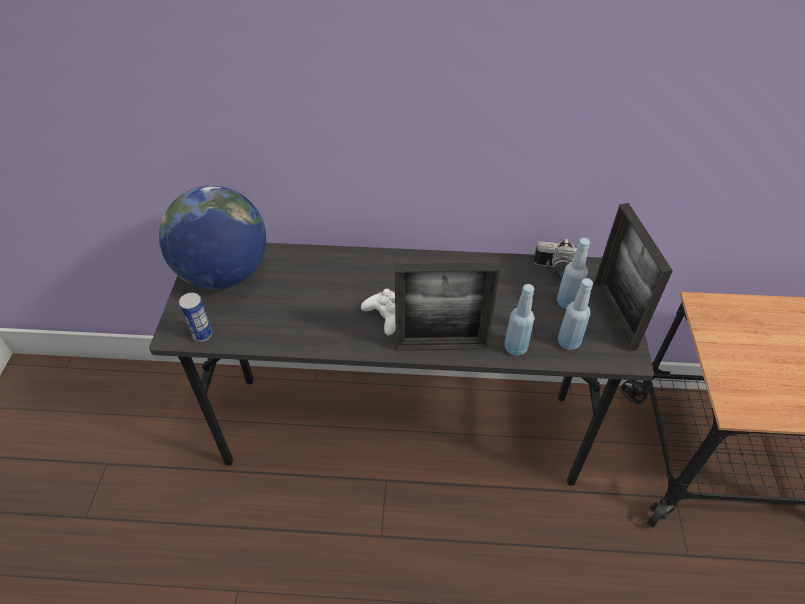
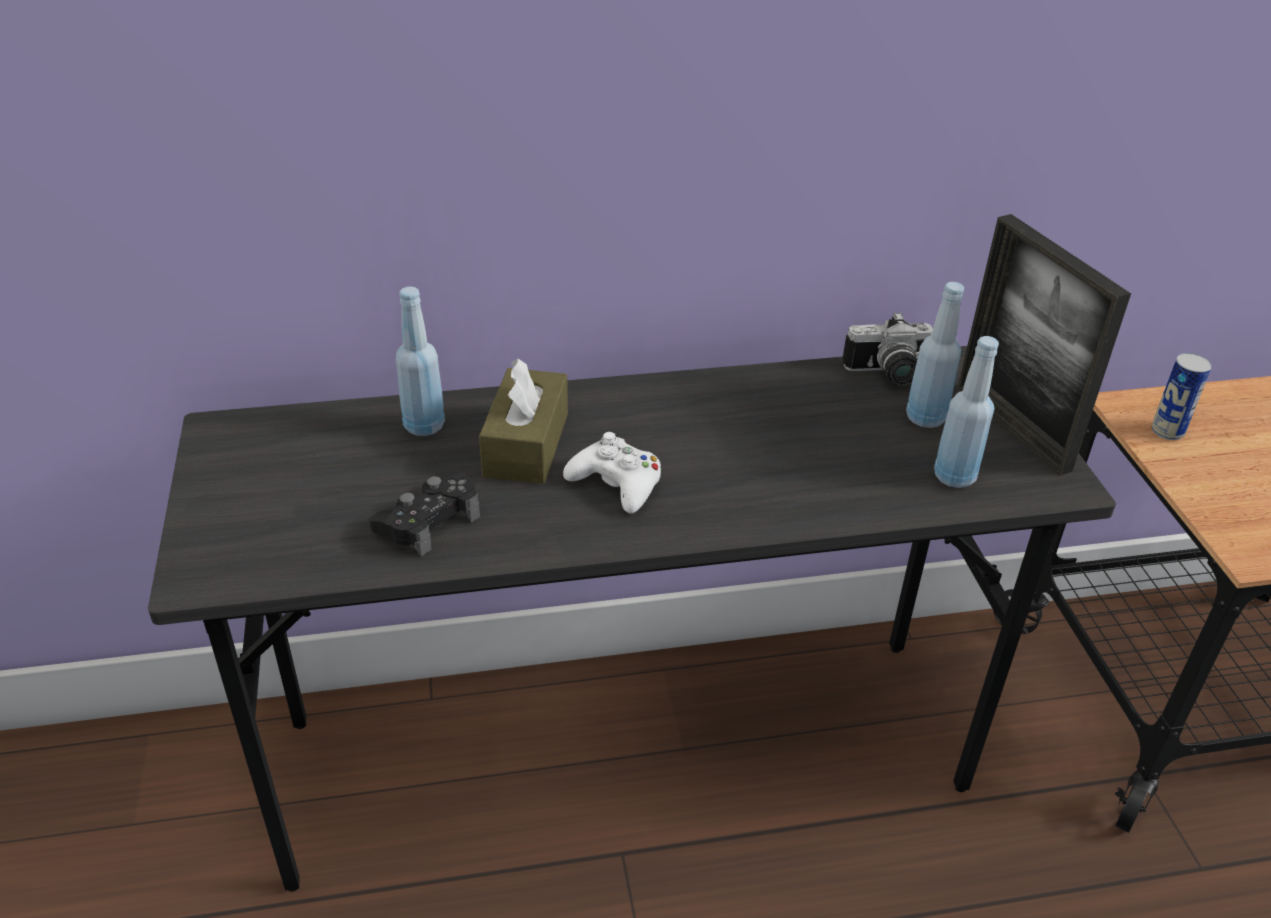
camera: 15 degrees left, 10 degrees down
(202, 335) = (258, 569): can -> can (1167, 431)
(224, 273) = (270, 460): globe -> none
(288, 321) = (428, 521): none -> black game controller
(349, 284) = (526, 444): none -> brown tissue box
(441, 346) = (735, 517): picture frame -> none
(515, 347) = (868, 498): blue bottle -> blue bottle (424, 425)

